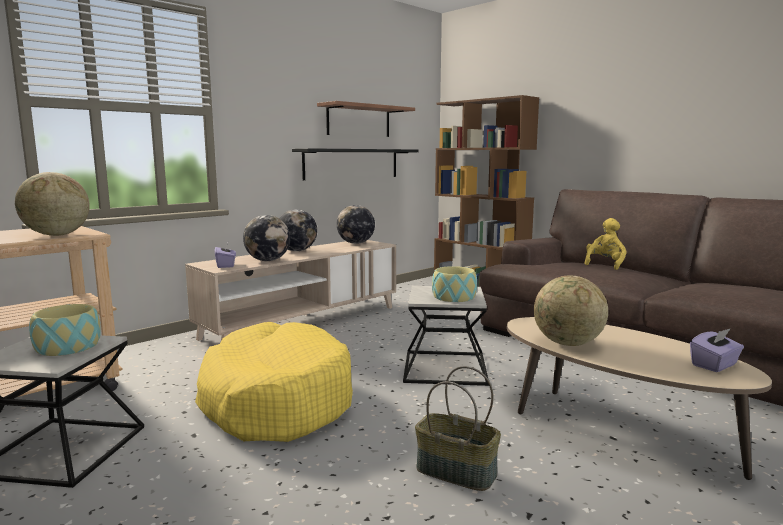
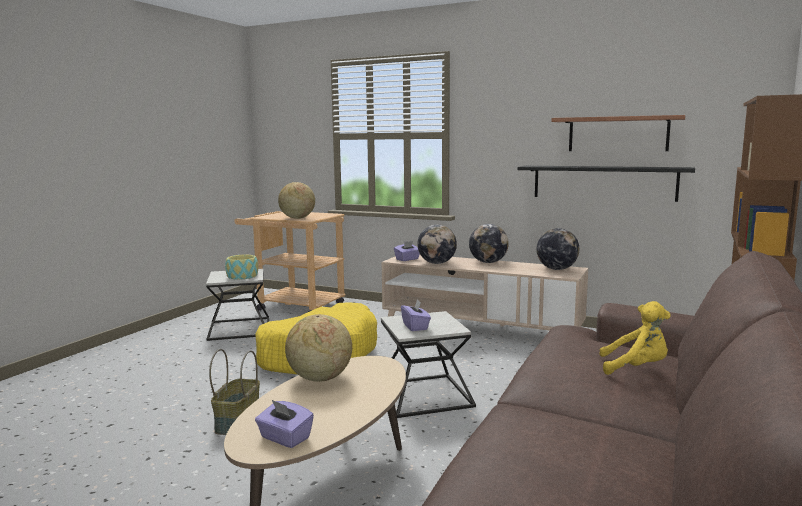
camera: 70 degrees right, 0 degrees up
(453, 297) = (415, 326): bowl -> purple tissue box

